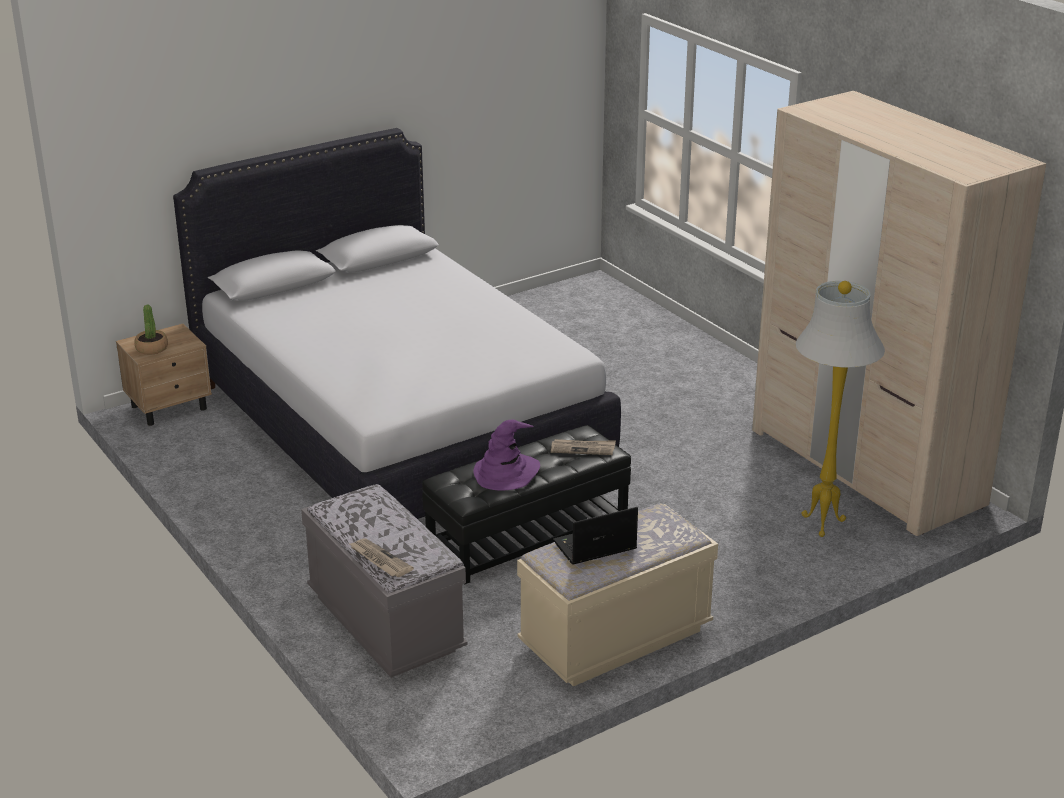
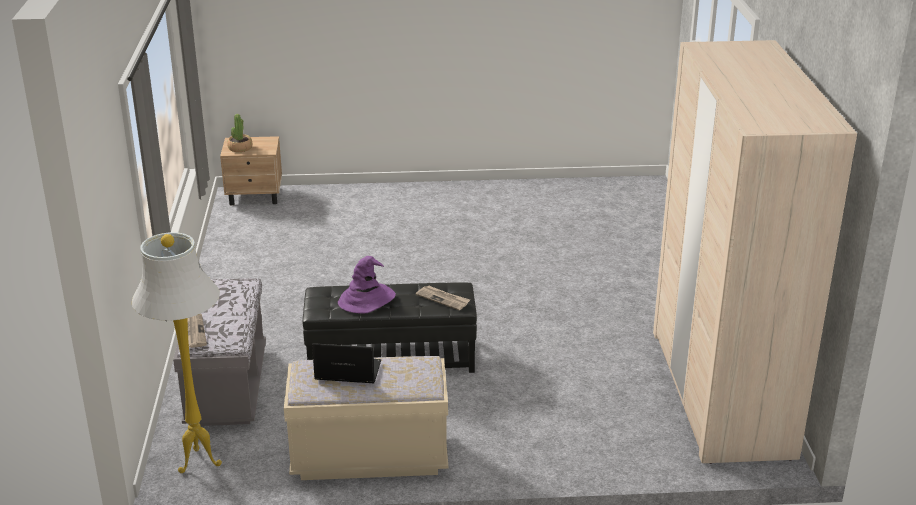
camera: 30 degrees right, 0 degrees up
(397, 425) = (388, 250): white bed -> none
(820, 524) = (628, 425): white floor lamp -> white floor lamp (197, 462)

